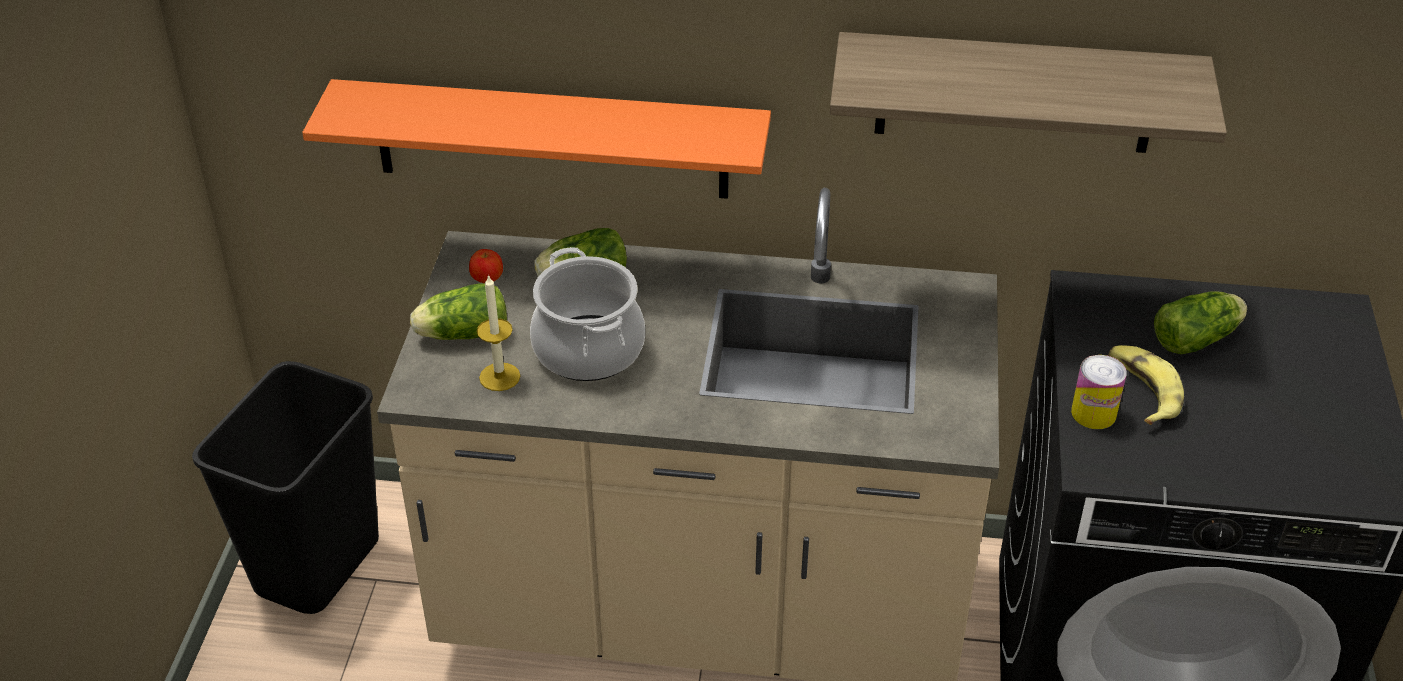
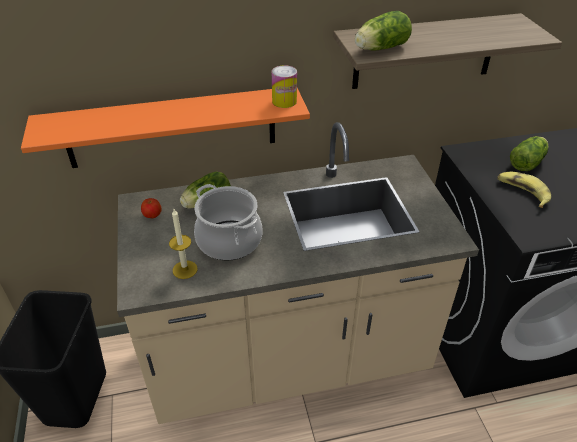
camera: 20 degrees left, 0 degrees up
(460, 334) = (150, 250): lettuce -> lettuce (379, 48)
(1093, 413) = (509, 209): can -> can (284, 101)

